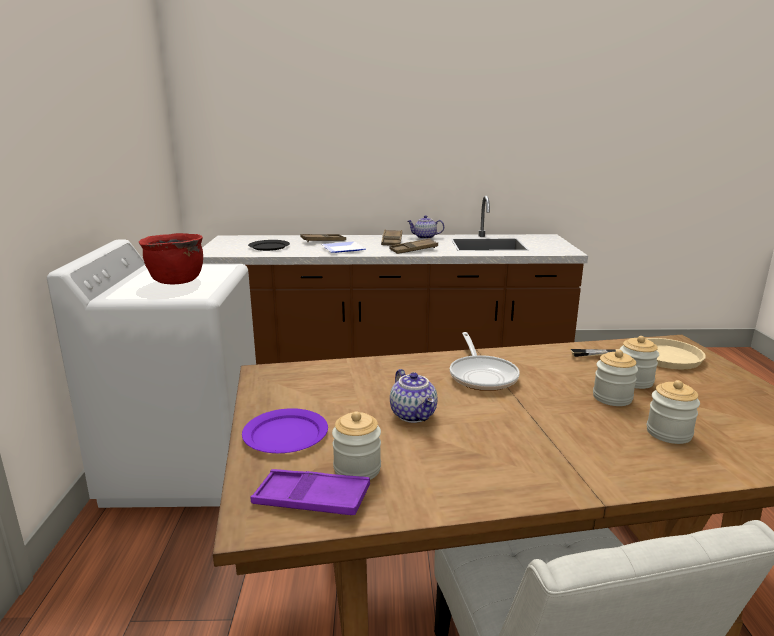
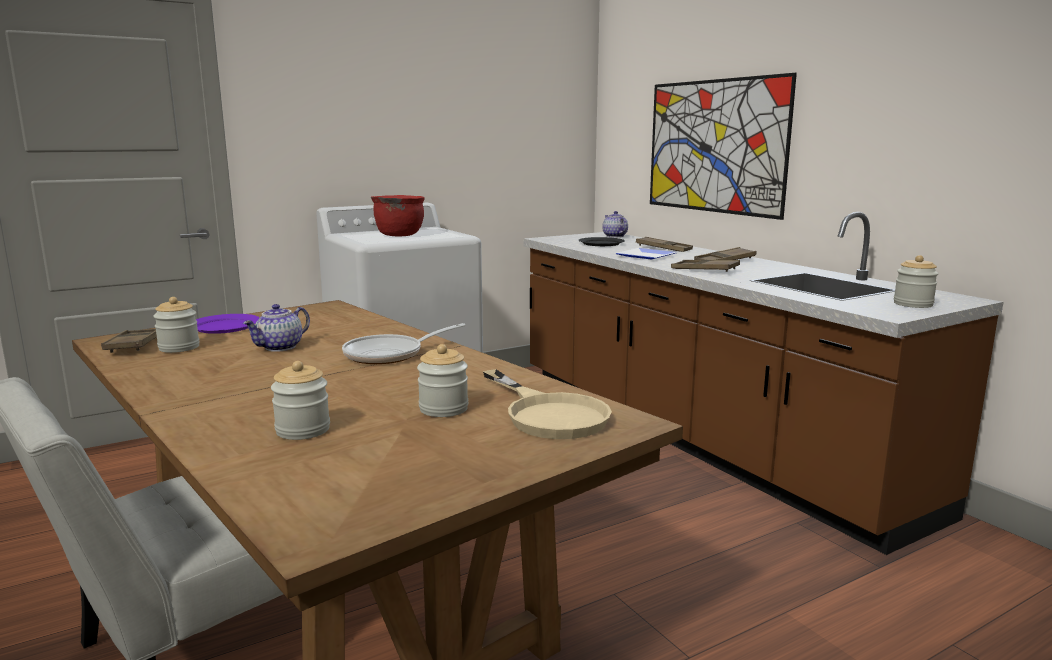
camera: 60 degrees right, 5 degrees down
(311, 499) = (134, 345): purple tray -> brown tray
(334, 155) = (714, 146): none -> picture
(424, 237) = (778, 266): teapot -> teapot (614, 236)
(612, 398) = (381, 402): jar -> jar (913, 304)

